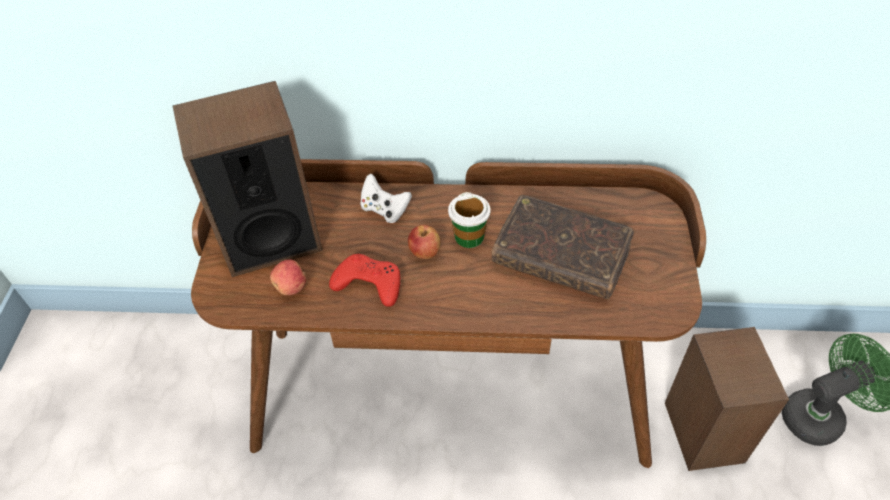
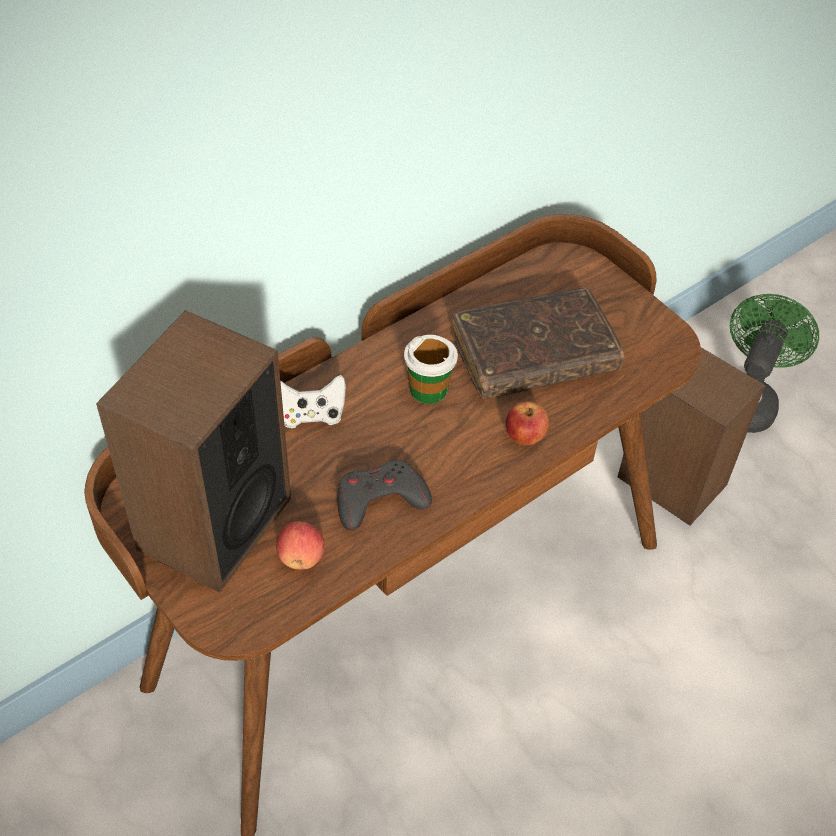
camera: 45 degrees left, 0 degrees up
(368, 283) = (380, 499): red game controller -> grey game controller
(424, 253) = (402, 433): apple -> apple (525, 437)

